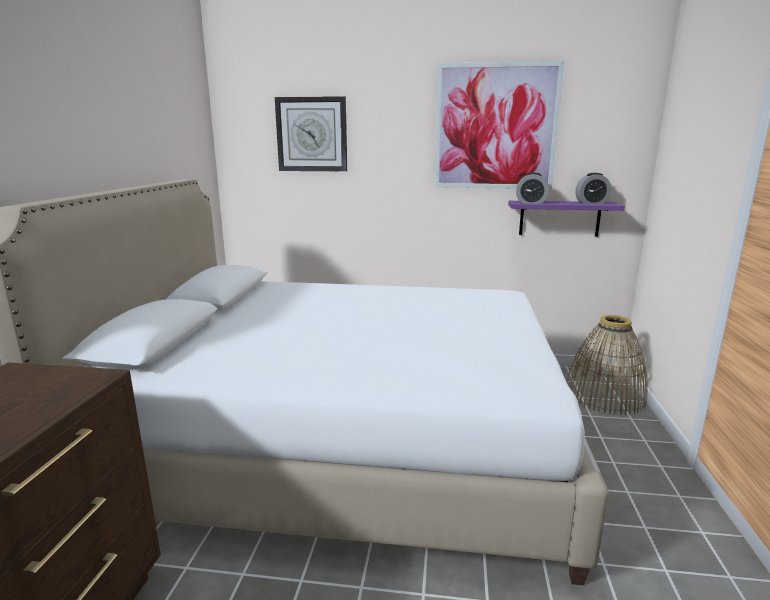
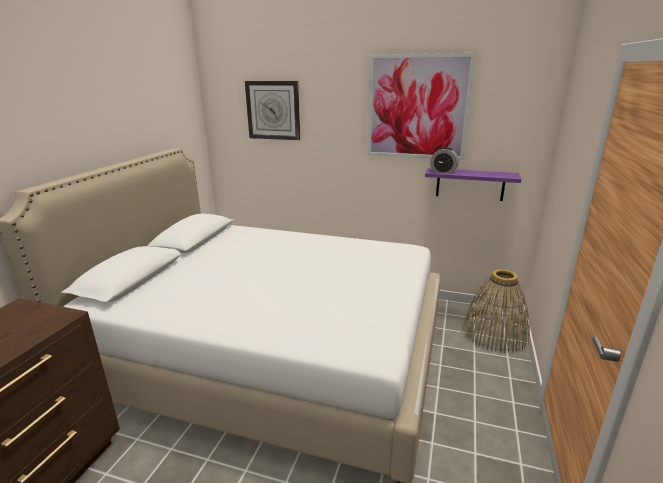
camera: 10 degrees right, 5 degrees up
(591, 202) = (495, 173): alarm clock -> none

